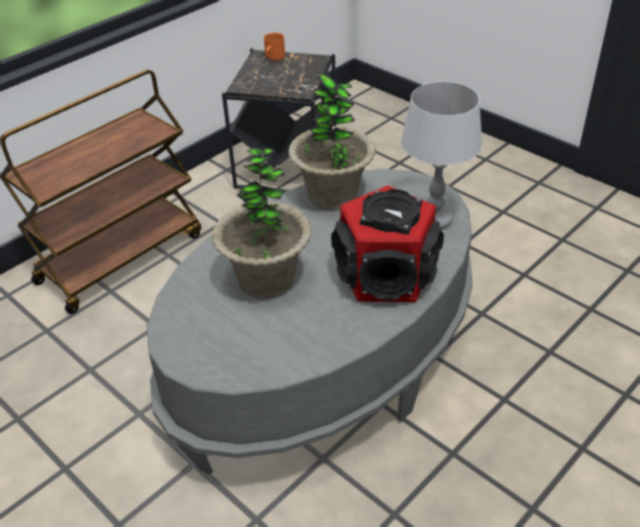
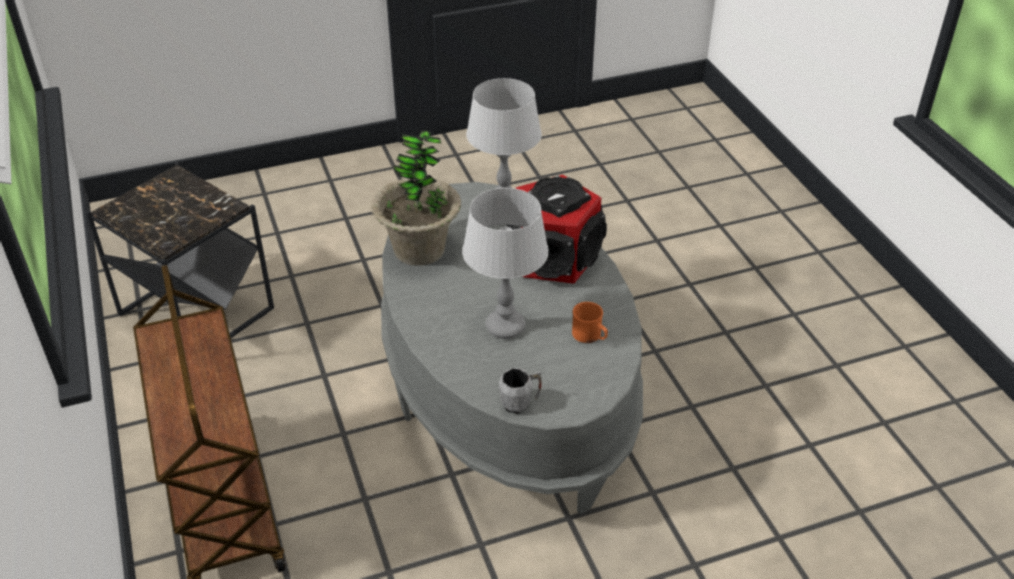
camera: 65 degrees left, 0 degrees up
(173, 323) = (520, 402): none -> grey mug
(267, 280) = (505, 327): potted plant -> grey table lamp
(273, 57) = (131, 202): orange mug -> orange mug (590, 336)

